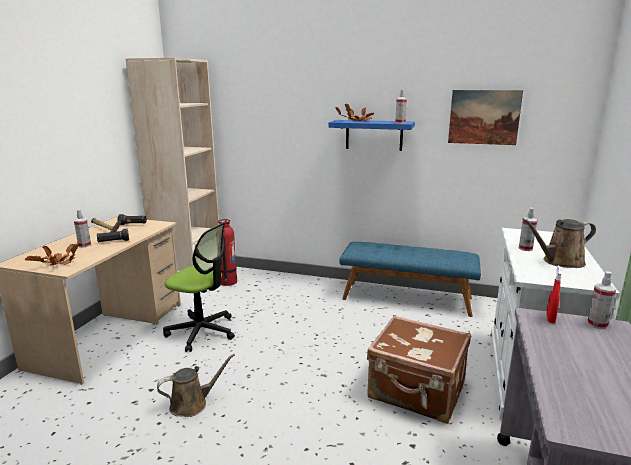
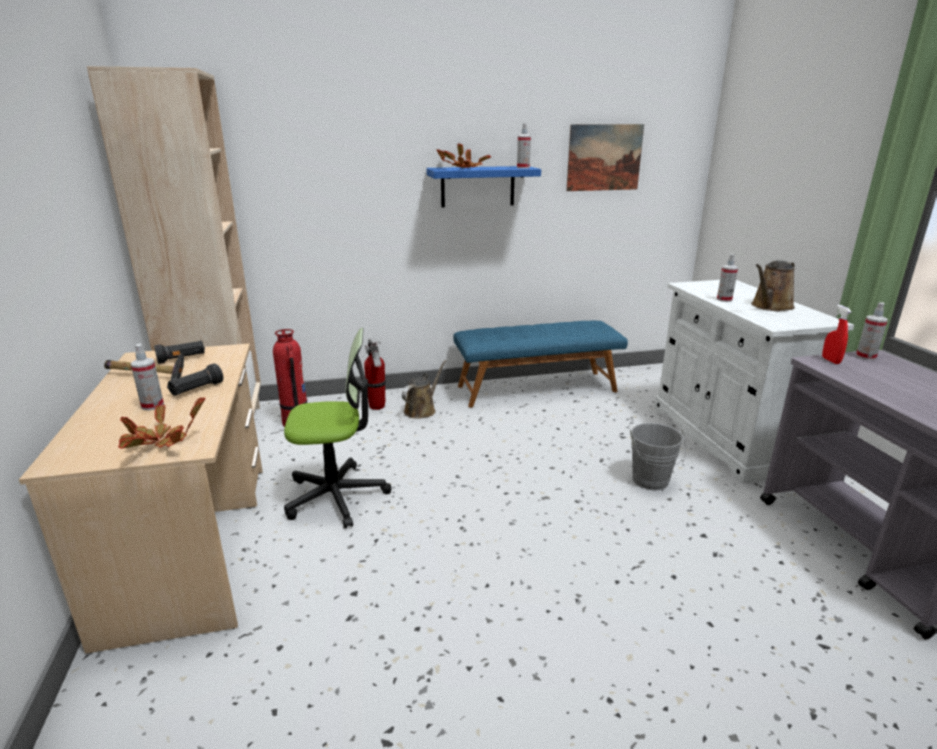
camera: 30 degrees left, 5 degrees up
(192, 404) = (433, 588): brown watering can -> brown watering can (422, 410)
(283, 284) = (377, 406): none -> fire extinguisher
(417, 392) = (651, 482): brown suitcase -> grey bucket

